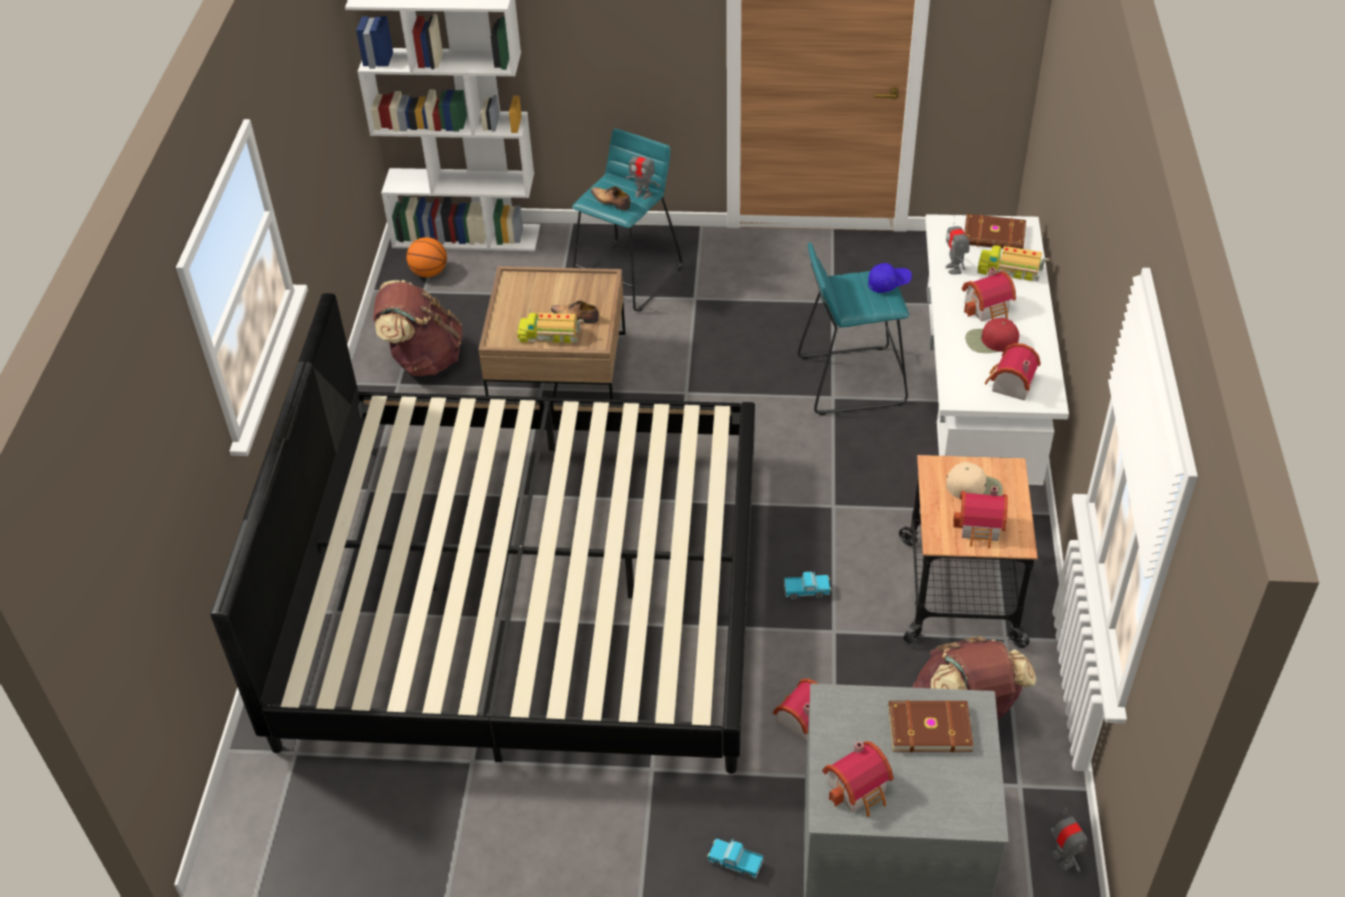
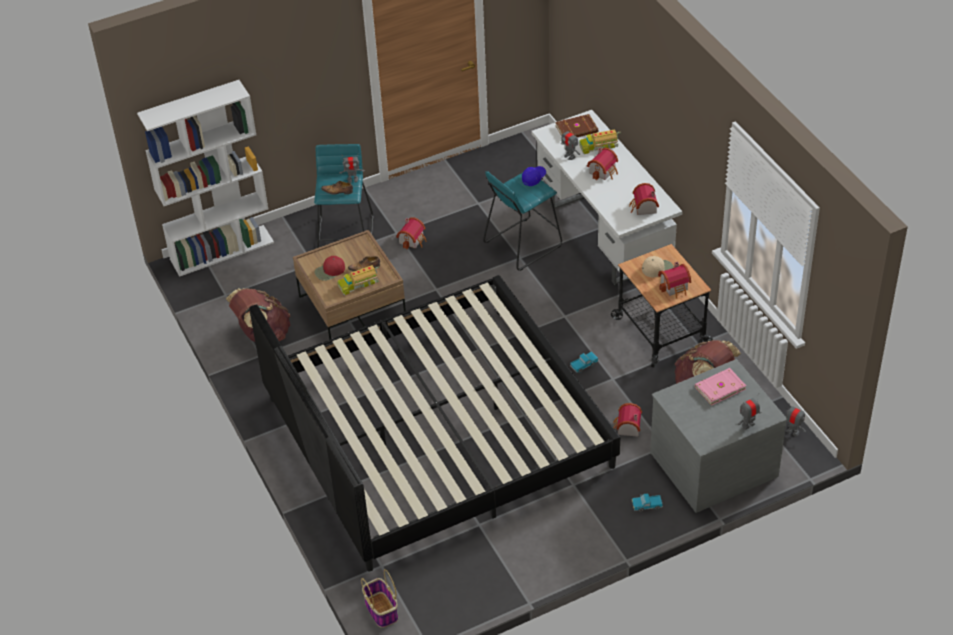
camera: 30 degrees left, 0 degrees up
(238, 820) = (381, 610): none -> basket
(429, 273) = (218, 282): basketball -> none
(859, 789) = (709, 428): toy house -> toy house (413, 240)
(929, 727) = (719, 387): brown book -> pink book
(930, 817) = (748, 425): none -> toy robot
(991, 341) = (617, 188): red cap -> red cap (330, 271)

